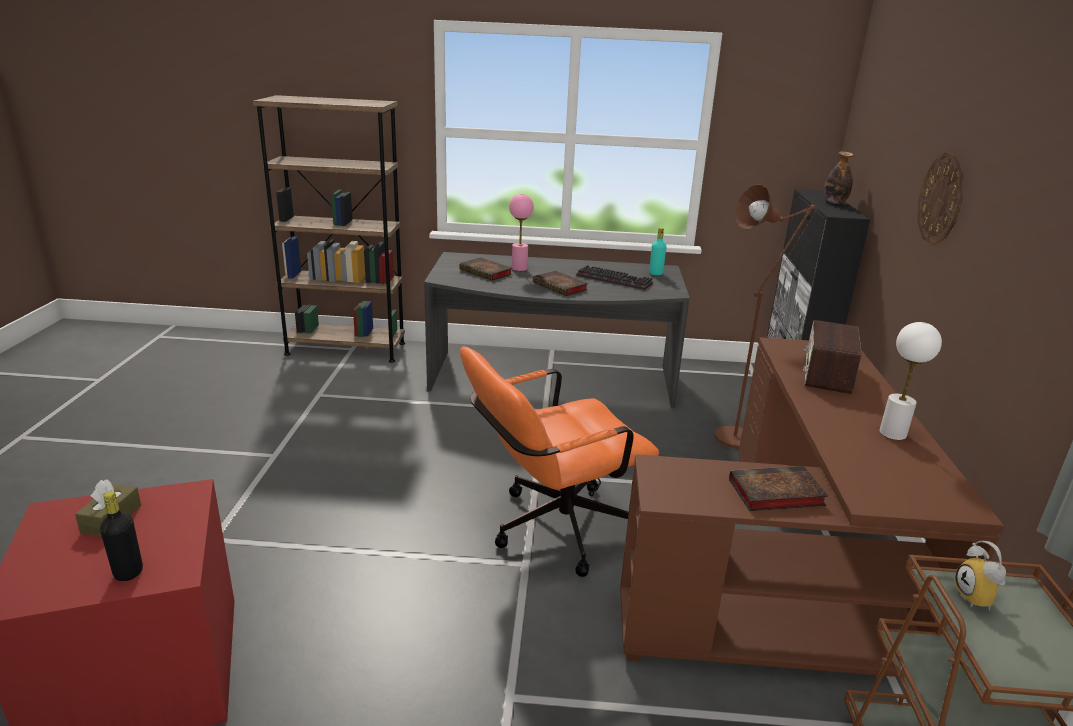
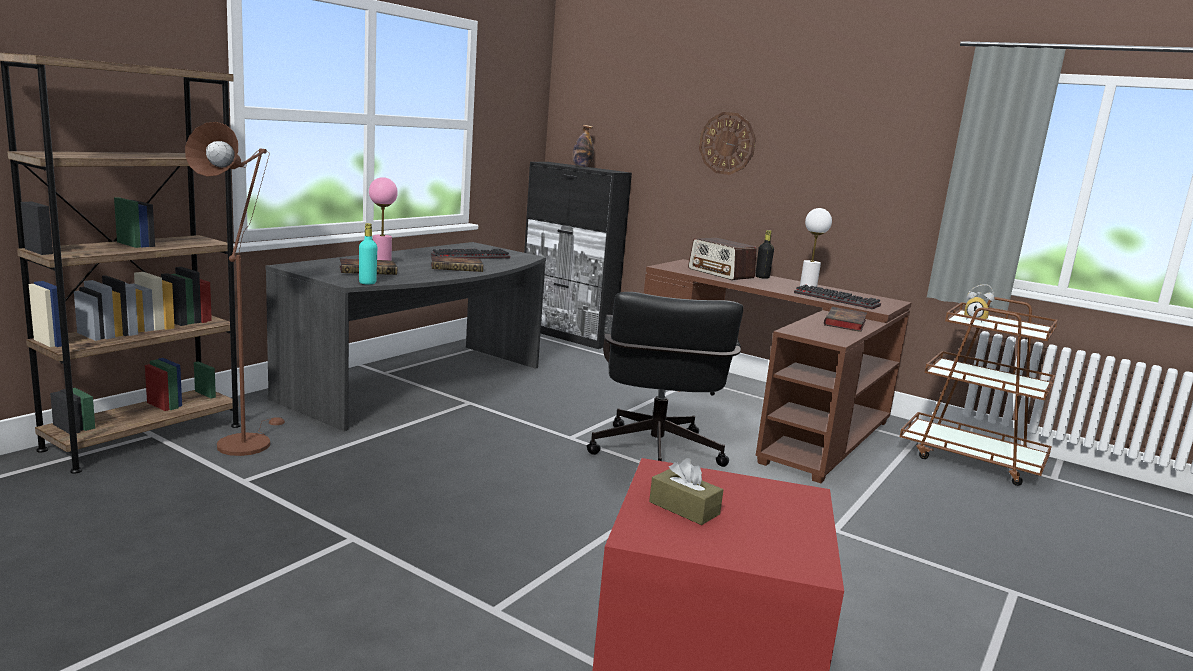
camera: 60 degrees left, 10 degrees down
(128, 572) = (792, 512): black bottle -> black bottle (762, 277)
(551, 530) = (655, 457): orange office chair -> black office chair
(656, 273) = (479, 248): turquoise bottle -> turquoise bottle (367, 283)
(740, 436) = (605, 367): brown floor lamp -> brown floor lamp (247, 441)
(862, 464) = (838, 299): none -> keyboard

